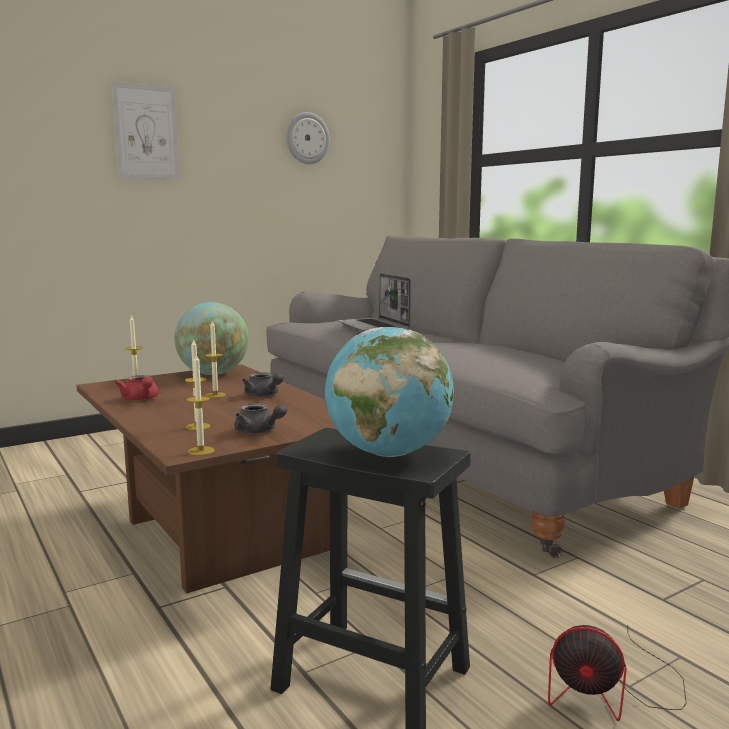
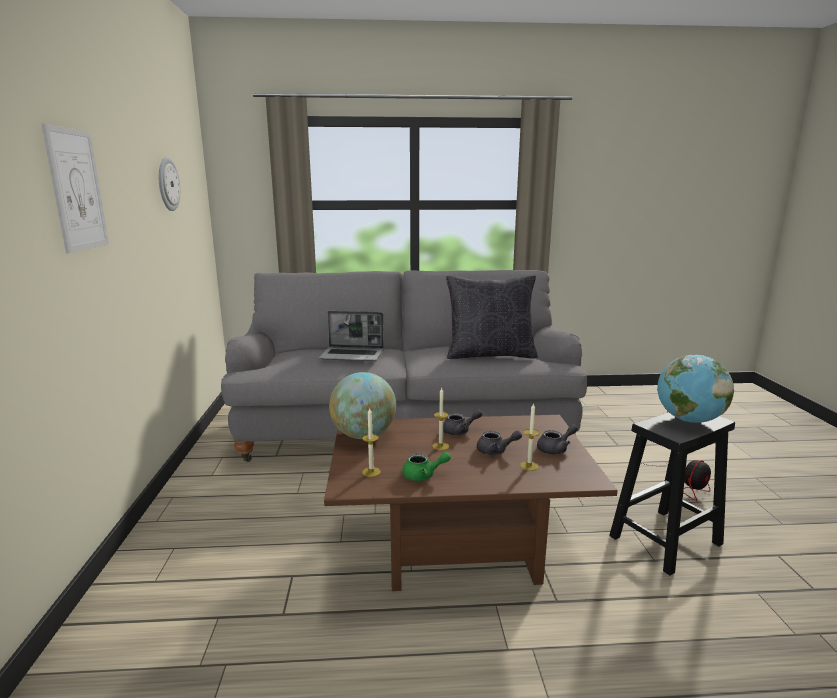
camera: 60 degrees left, 5 degrees up
(141, 399) = (423, 475): red teapot -> green teapot
(201, 451) = (590, 474): candle -> none
(225, 412) = (496, 451): none -> grey teapot
(495, 357) = (490, 354): none -> black pillow

